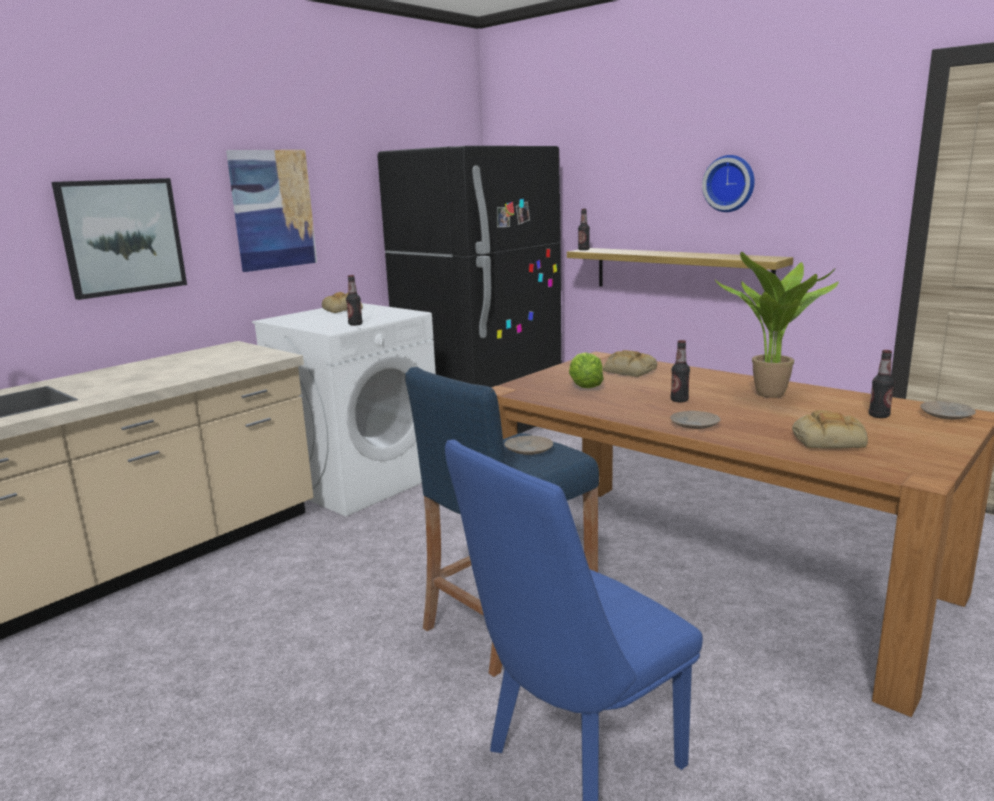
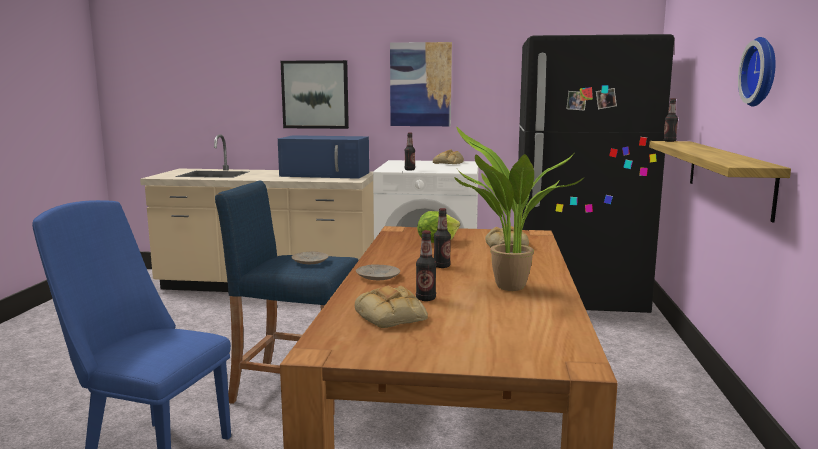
camera: 55 degrees right, 5 degrees down
(200, 359) = (326, 174): none -> blue microwave
(879, 416) = (503, 328): bottle -> bottle (425, 299)
(946, 415) = (552, 355): beige plate -> none

